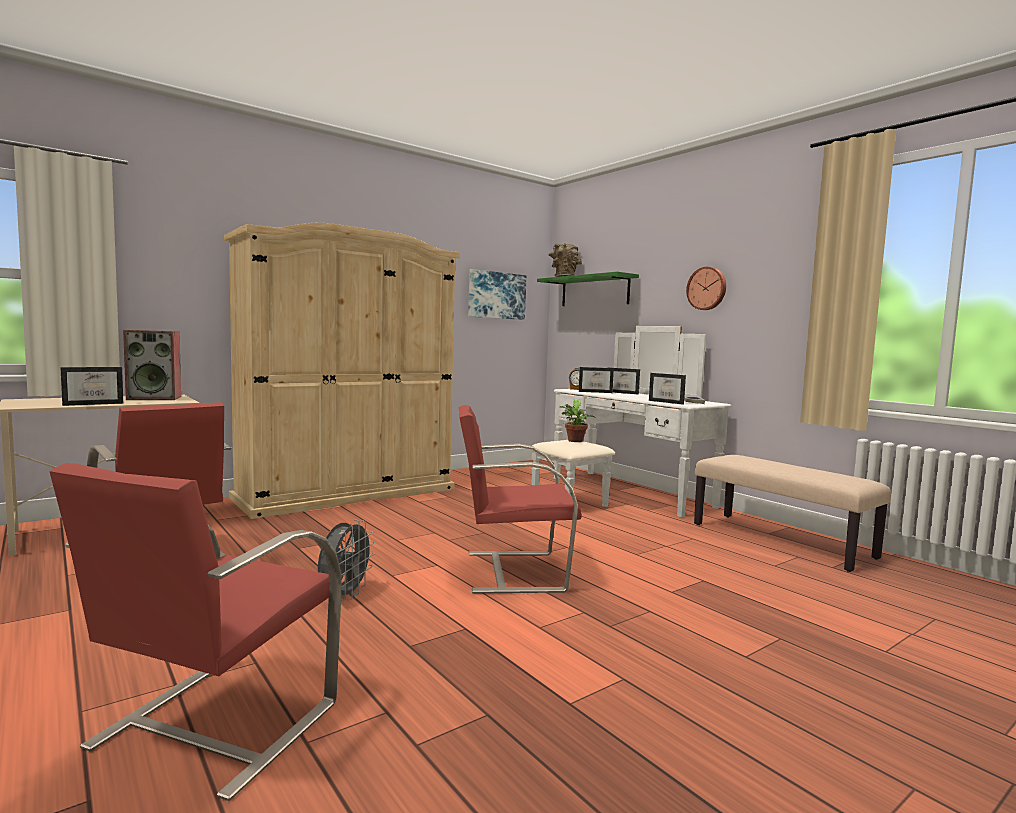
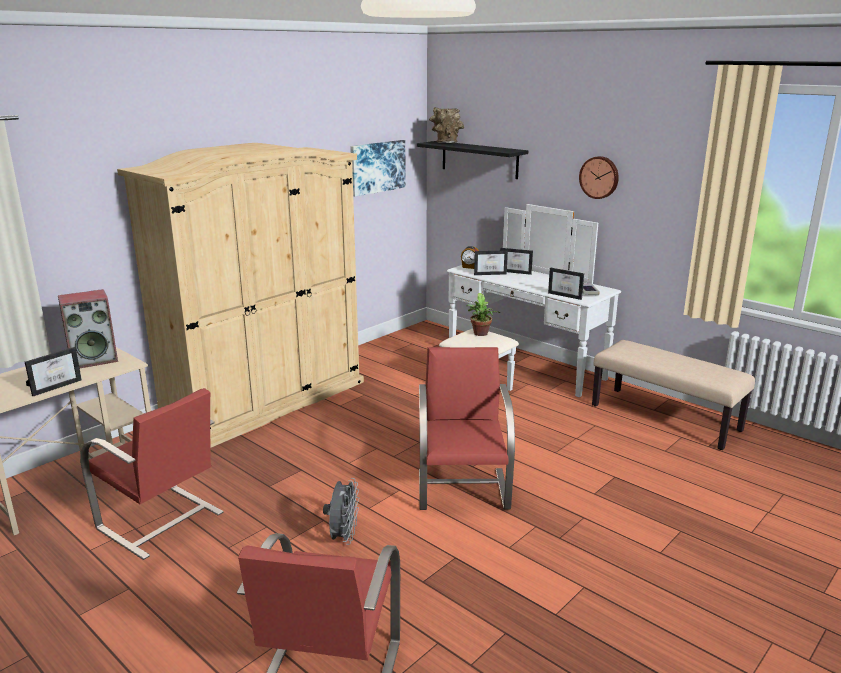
camera: 10 degrees left, 15 degrees up
(511, 571) = (463, 488): red chair -> red chair turned 105 degrees clockwise
(594, 291) = (479, 159): green shelf -> black shelf

